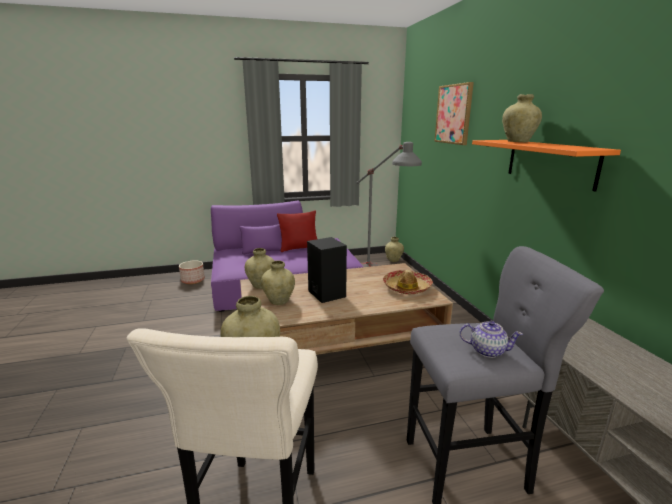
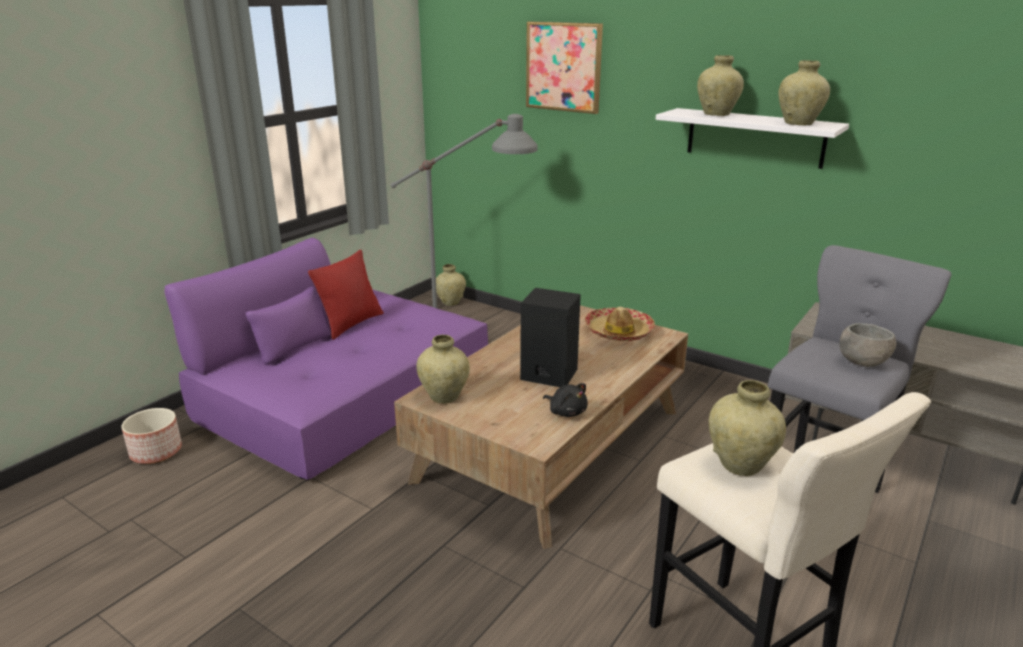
camera: 40 degrees left, 5 degrees up
(279, 301) = (511, 407): beige vase -> beige vase (798, 124)
(299, 314) = (566, 412): none -> black plush toy
(487, 350) = (861, 362): teapot -> grey bowl
(550, 162) = (755, 137): orange shelf -> white shelf

